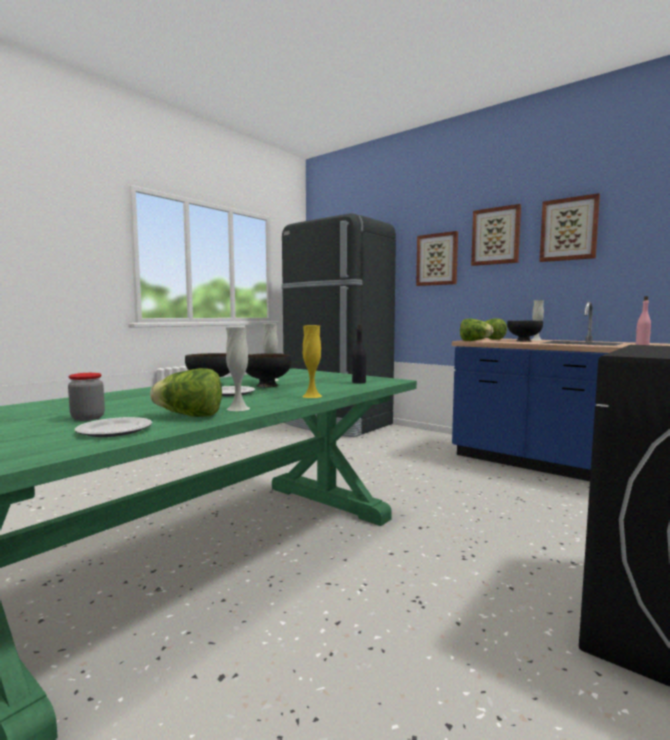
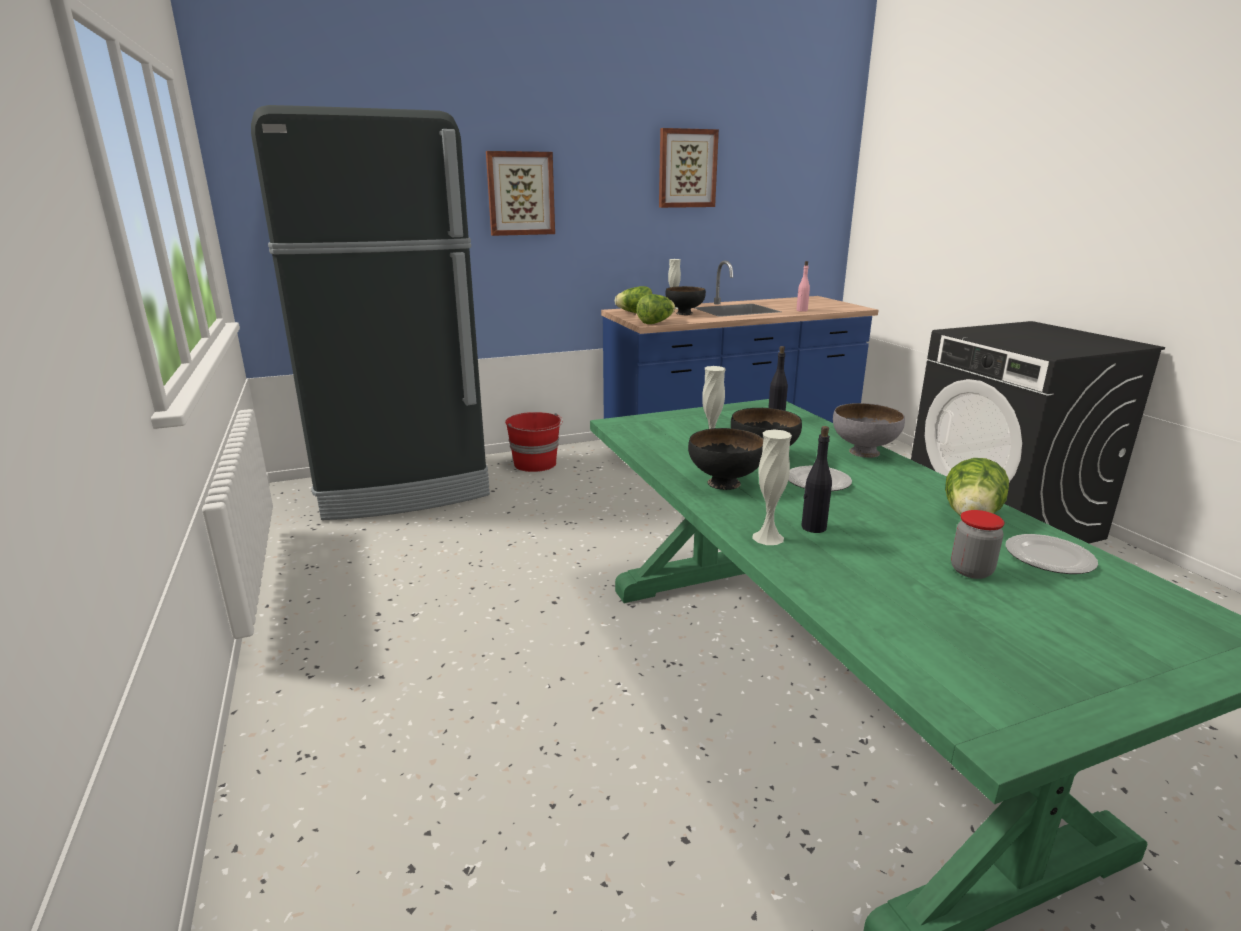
camera: 60 degrees left, 15 degrees up
(149, 396) = (813, 527): none -> black bottle
(238, 408) = (931, 492): white vase -> white vase (768, 537)
(312, 396) = (863, 452): yellow vase -> grey bowl
(412, 436) = (536, 464): none -> red bucket
(496, 236) = (604, 166): picture -> none

